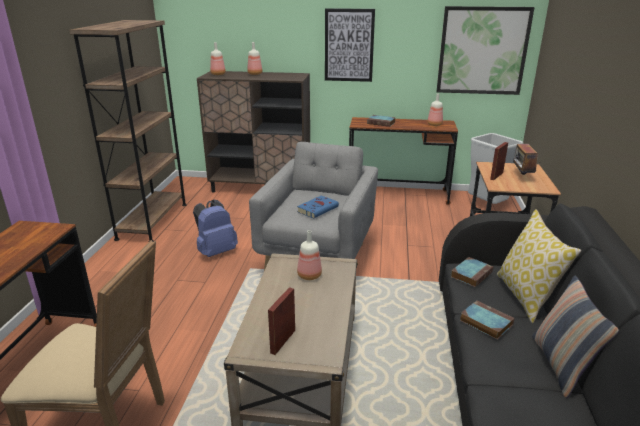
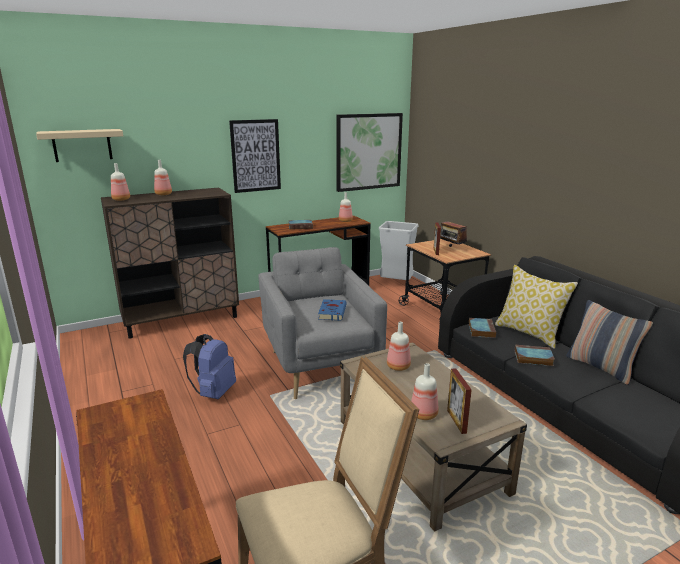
camera: 35 degrees left, 5 degrees down
(152, 221) = (94, 388): brown bookcase -> none
(199, 25) = (82, 145): none -> beige shelf
(266, 322) = (423, 414): none -> bottle

